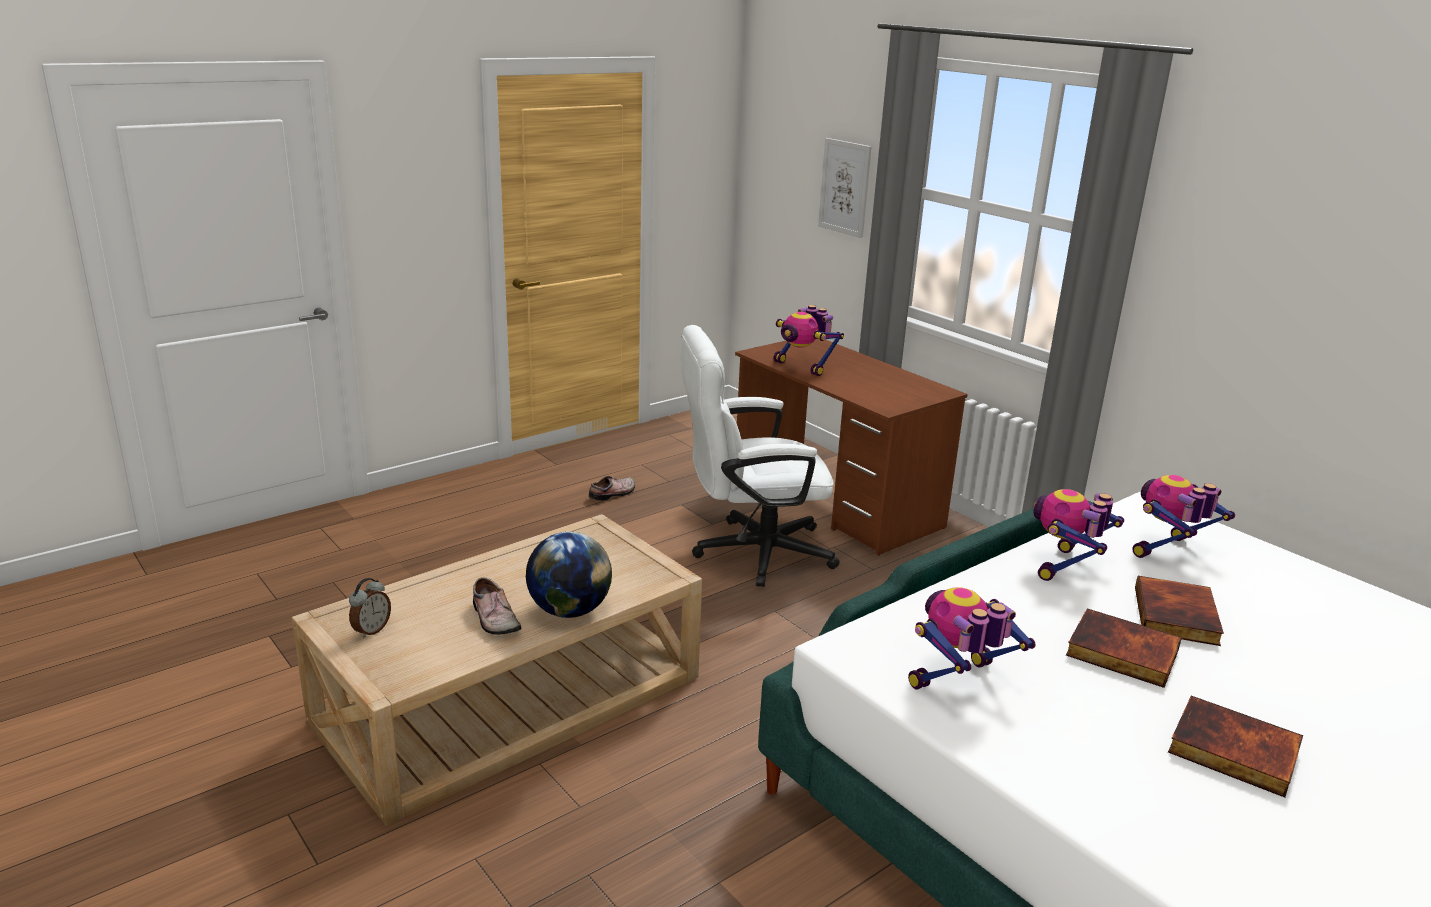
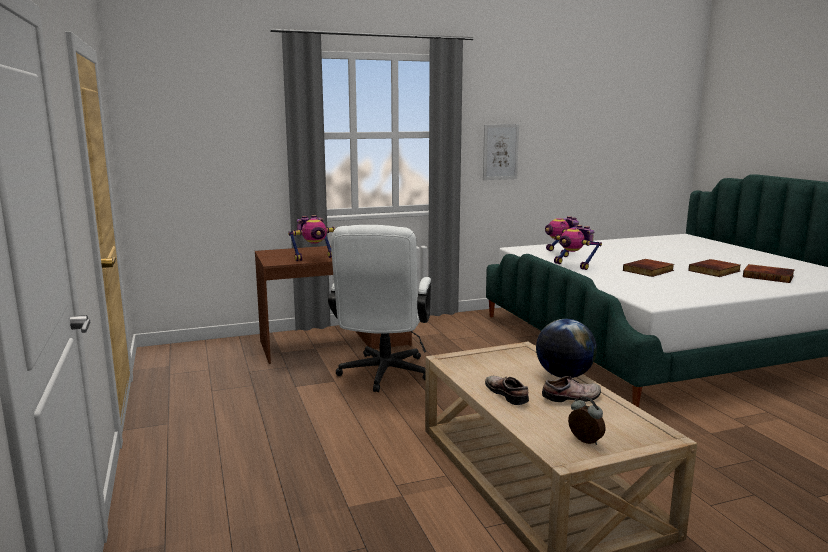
camera: 70 degrees left, 10 degrees down
(613, 494) = (252, 406): shoe -> shoe (508, 394)
(844, 187) = (242, 145): picture -> picture (500, 152)
(958, 682) = (679, 292): toy robot -> none
(1178, 616) = (617, 260): book -> book (768, 276)

